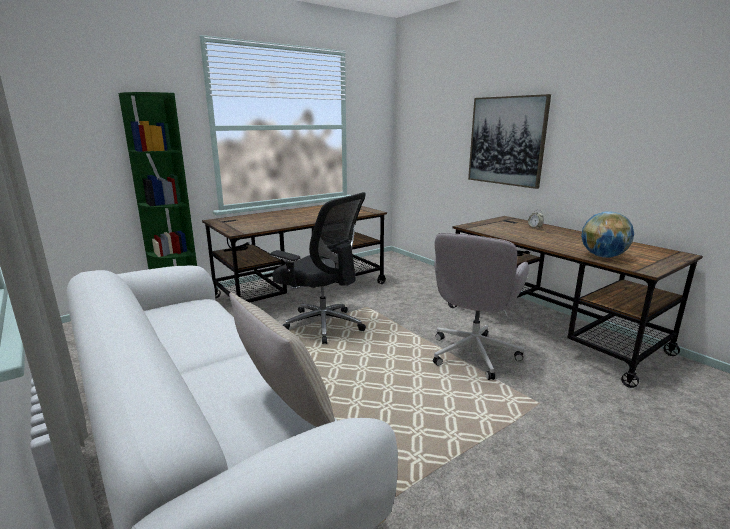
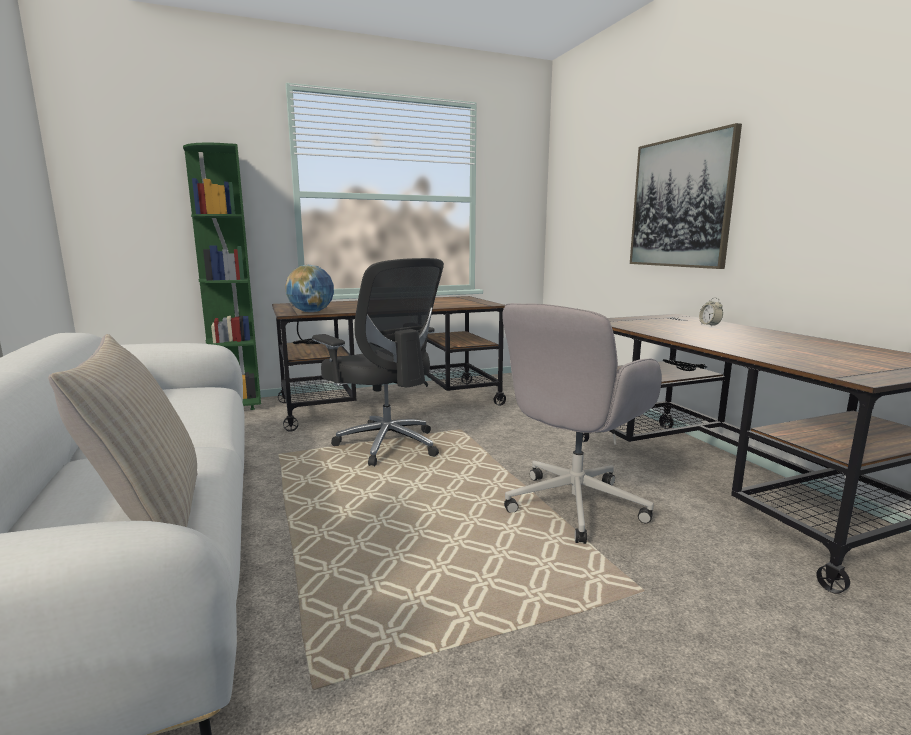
camera: 15 degrees right, 5 degrees down
(603, 256) = (792, 358): globe -> globe (311, 312)

